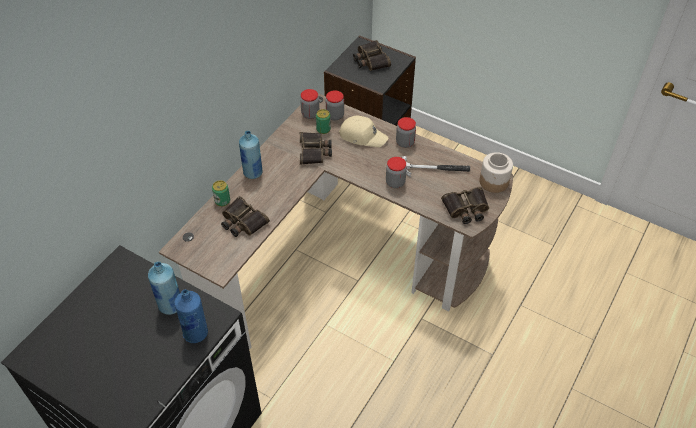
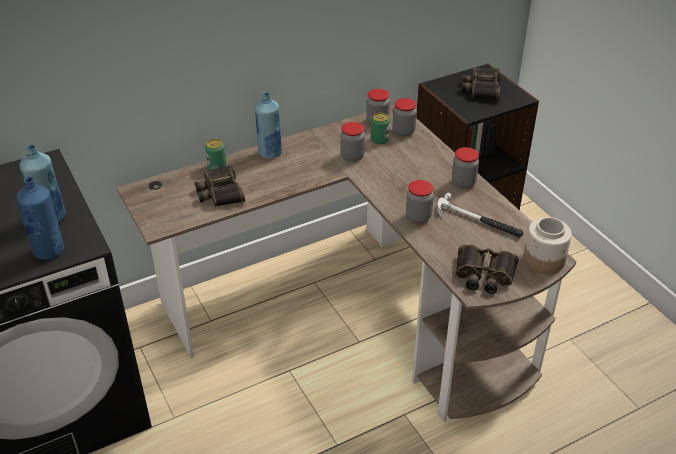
camera: 30 degrees right, 10 degrees down
(314, 151) = (352, 156): binoculars -> jar
(362, 136) = (418, 160): beige cap -> none

